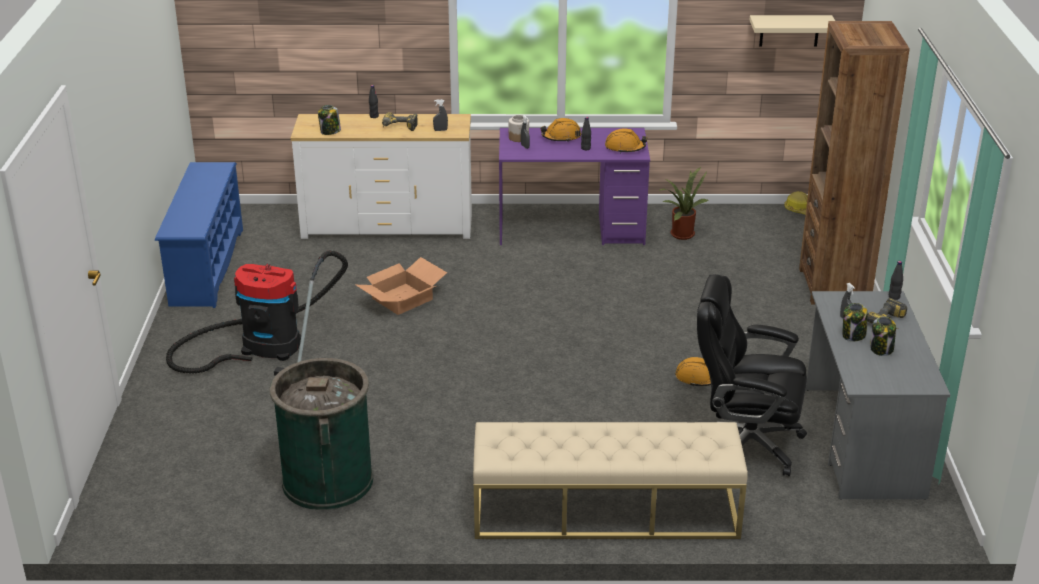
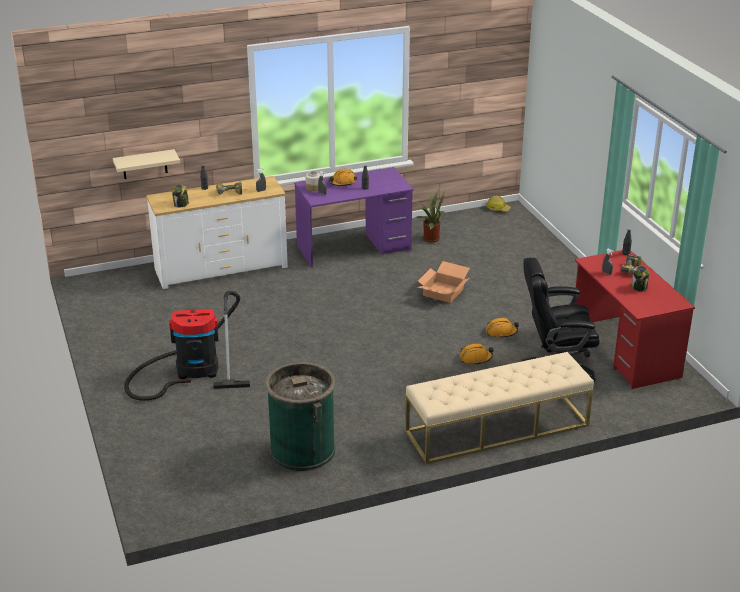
camera: 20 degrees left, 0 degrees up
(206, 266) = (104, 322): blue shoe rack -> none
(402, 299) = (268, 318): cardboard box -> cardboard box (443, 292)
(625, 148) = (391, 183): orange hard hat -> orange hard hat (475, 358)
(789, 30) = (482, 85): beige shelf -> beige shelf (144, 164)
(834, 286) = (549, 256): brown bookcase -> none
(853, 335) = (618, 282): jar -> none
(862, 442) = (624, 351): grey desk -> red desk

